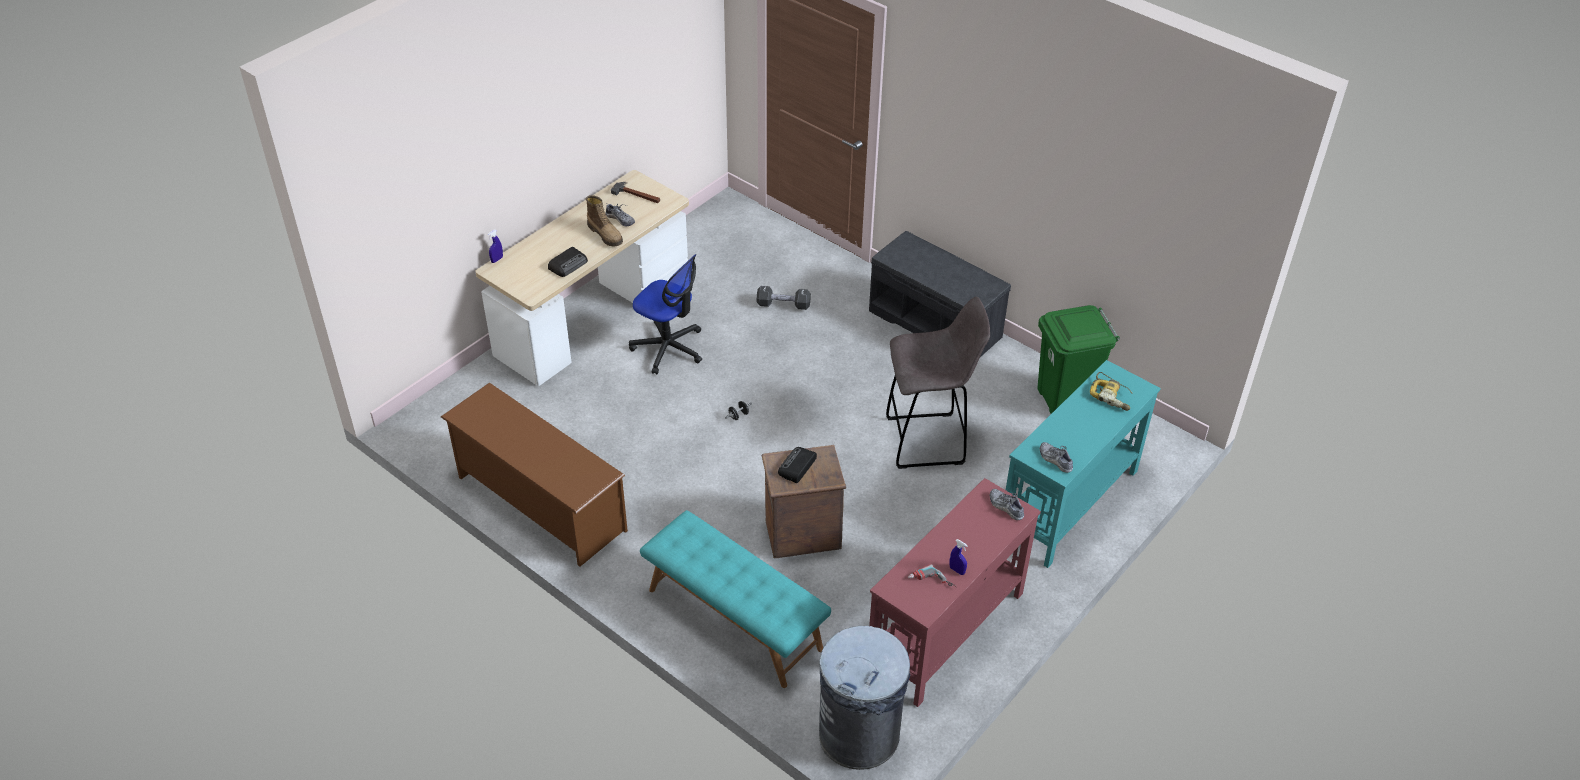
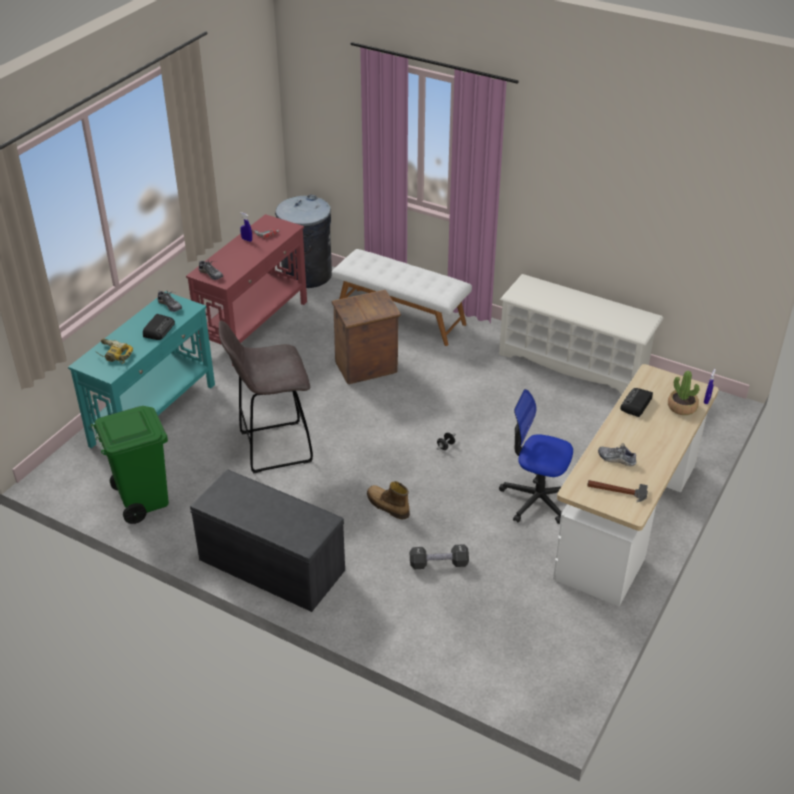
camera: 170 degrees right, 5 degrees down
(526, 256) = (682, 407): none -> potted plant
(540, 503) = (574, 363): brown shoe rack -> white shoe rack
(606, 234) = (620, 440): boot -> boot (387, 506)
(733, 619) = (401, 316): turquoise bench -> white bench
(797, 467) = (371, 307): radio -> radio (159, 329)

